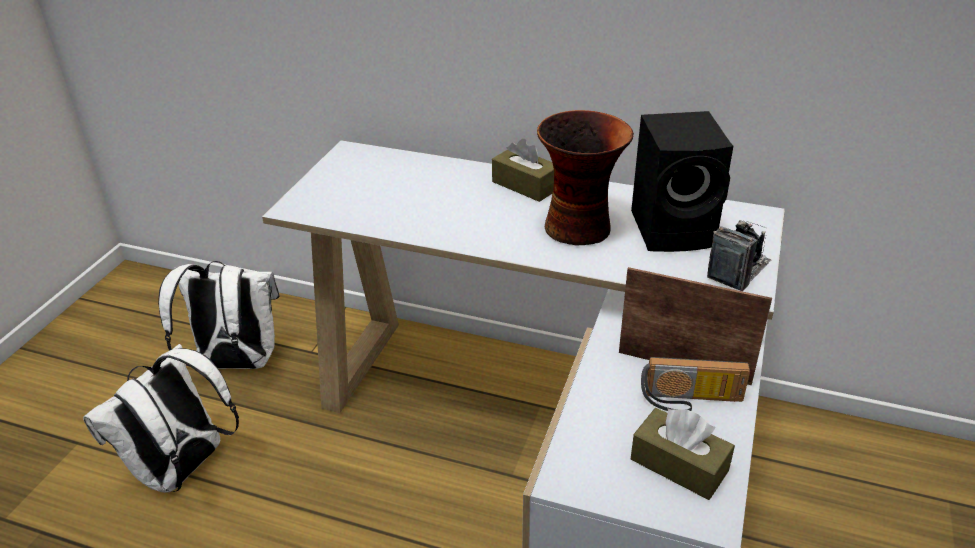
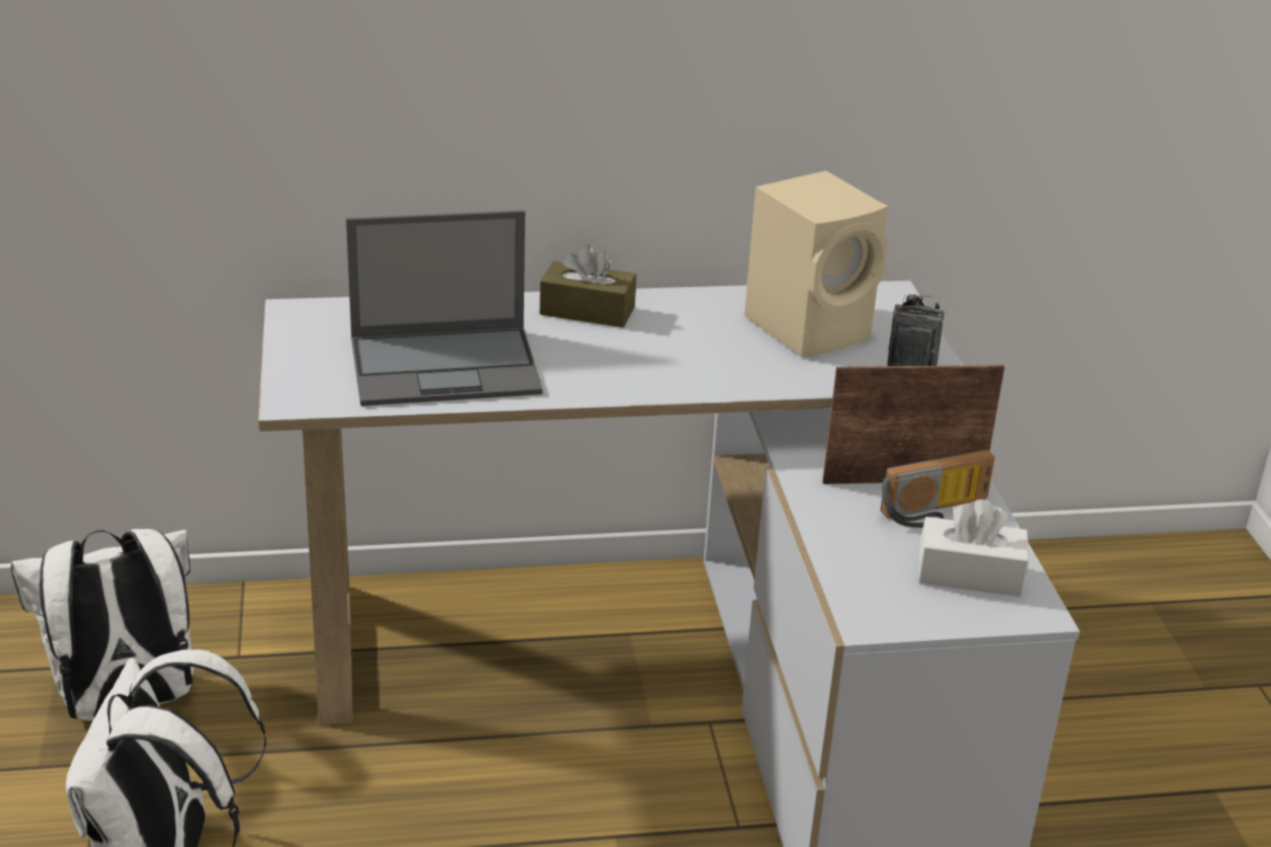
camera: 30 degrees left, 5 degrees down
(402, 205) = (447, 366): none -> laptop
(580, 227) = (700, 347): vase -> none
(675, 229) = (811, 327): black speaker -> beige speaker
(679, 465) = (969, 574): brown tissue box -> white tissue box

